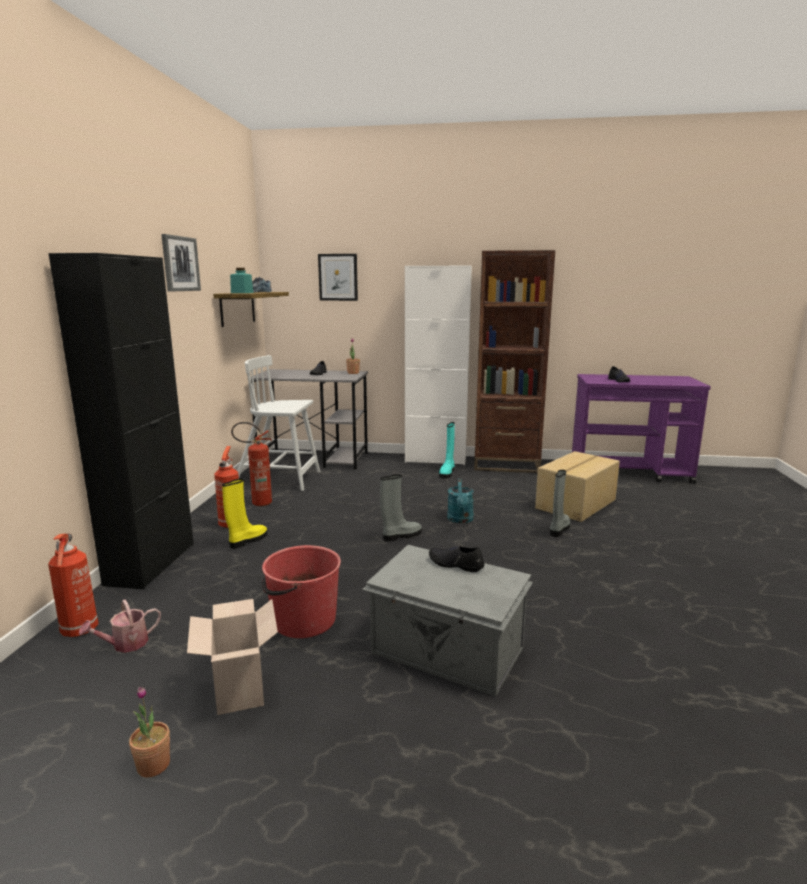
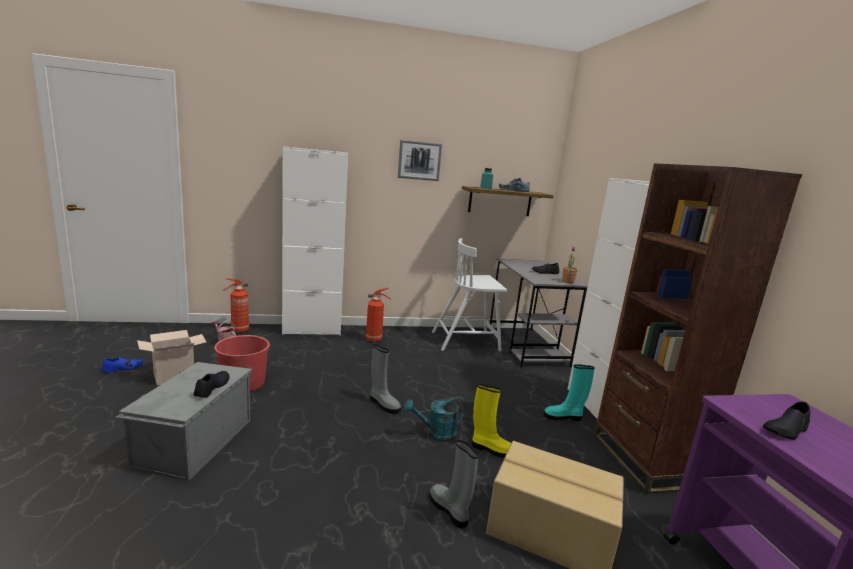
camera: 70 degrees right, 0 degrees up
(151, 563) = (312, 330): black cabinet -> white cabinet
(153, 765) = (123, 368): potted plant -> blue shoe
(247, 541) = (351, 349): yellow boot -> yellow boot (491, 449)
(256, 503) = (414, 341): fire extinguisher -> none
(279, 479) = (466, 341): white chair -> white chair turned 90 degrees counterclockwise
(338, 277) = (593, 186): picture -> none
(559, 529) = (449, 510): grey boot -> grey boot turned 135 degrees counterclockwise

